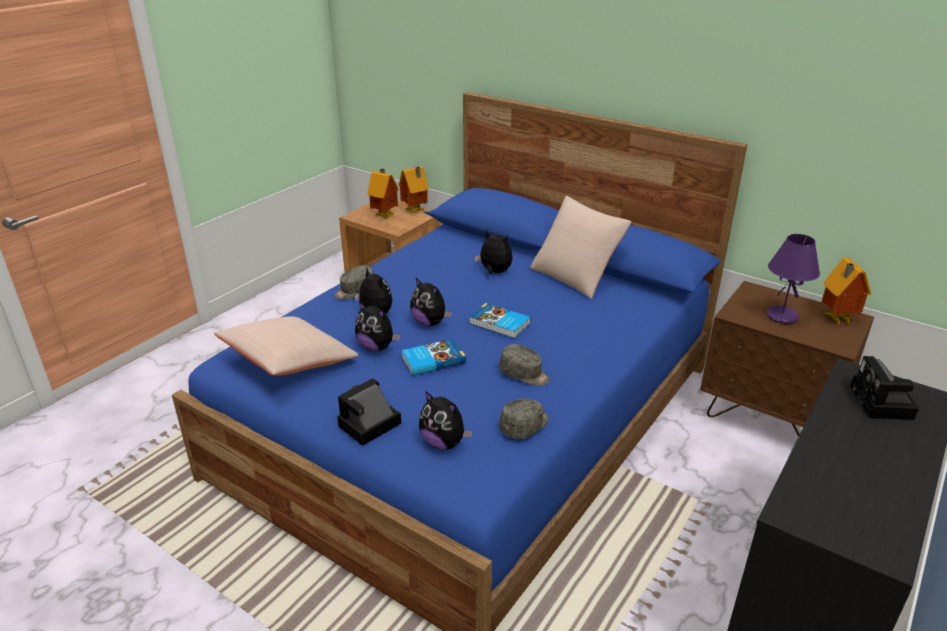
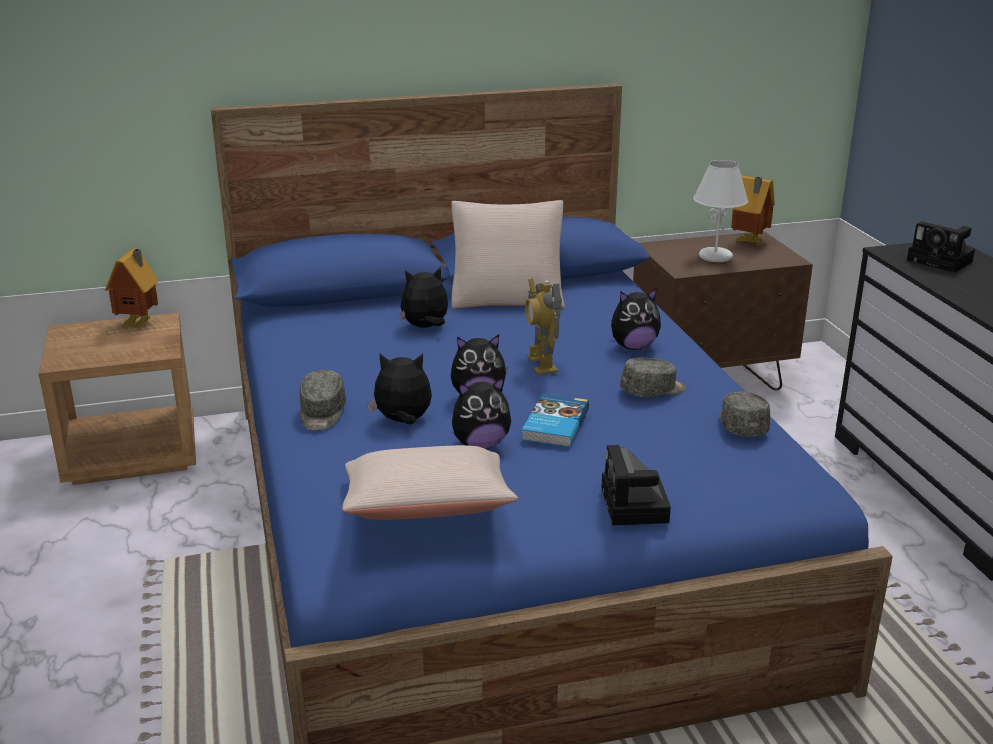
camera: 50 degrees left, 5 degrees down
(385, 215) = (107, 344): toy house -> none
(444, 443) = (719, 476): plush toy -> plush toy (633, 346)
(499, 324) = (541, 364): book -> toy robot
(781, 317) = (715, 257): purple table lamp -> white table lamp

